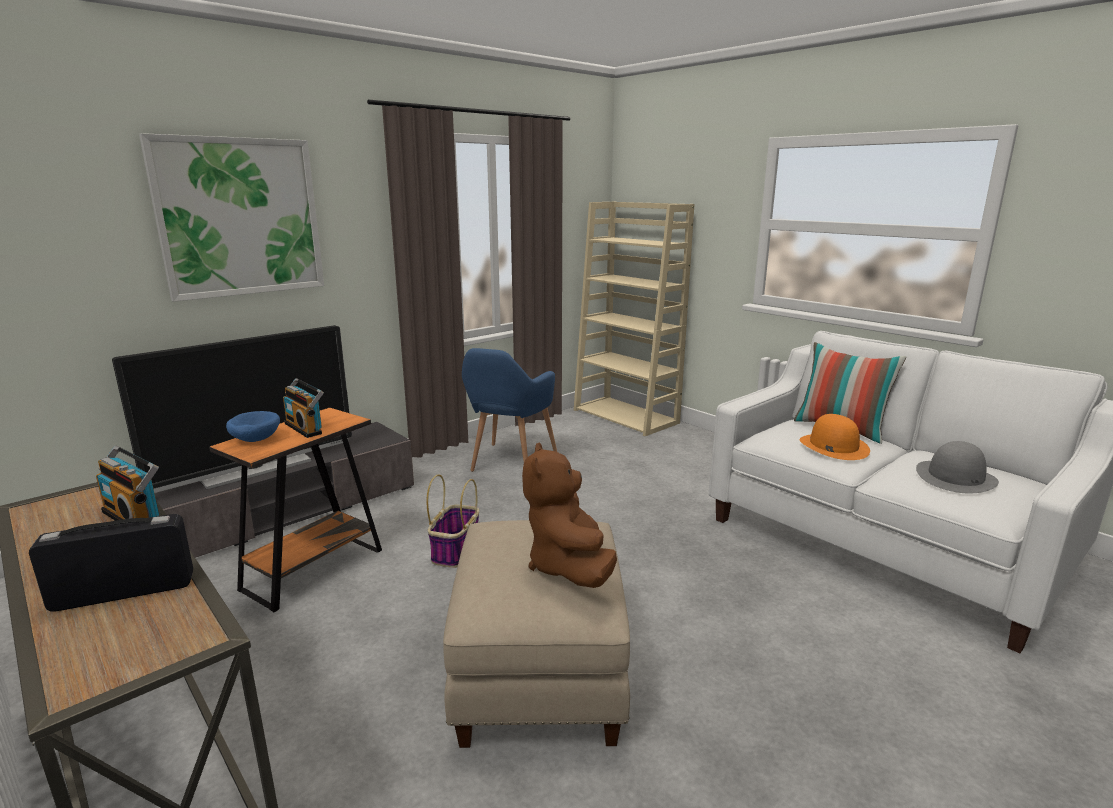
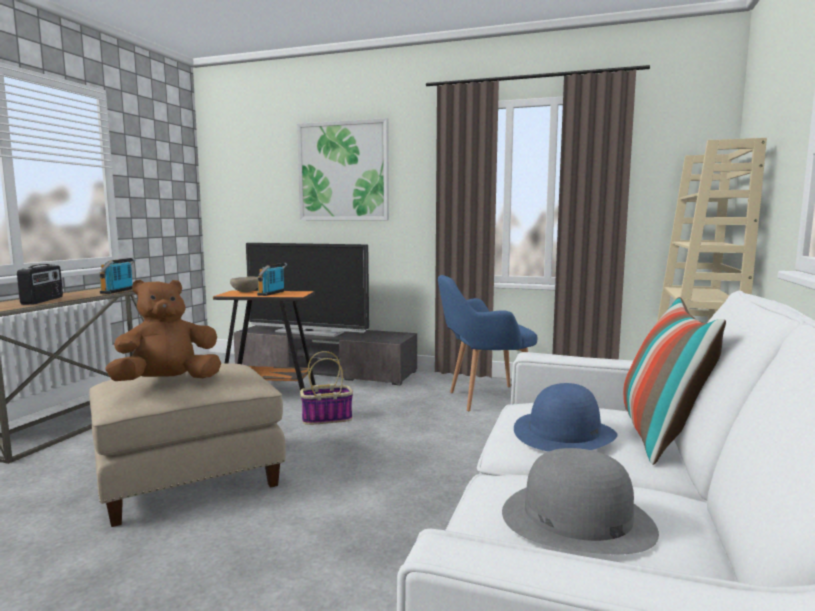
camera: 60 degrees right, 10 degrees down
(124, 591) = (43, 300): radio -> radio turned 45 degrees clockwise
(255, 439) = (246, 292): blue bowl -> beige bowl
(833, 446) = (564, 433): orange hat -> blue hat

